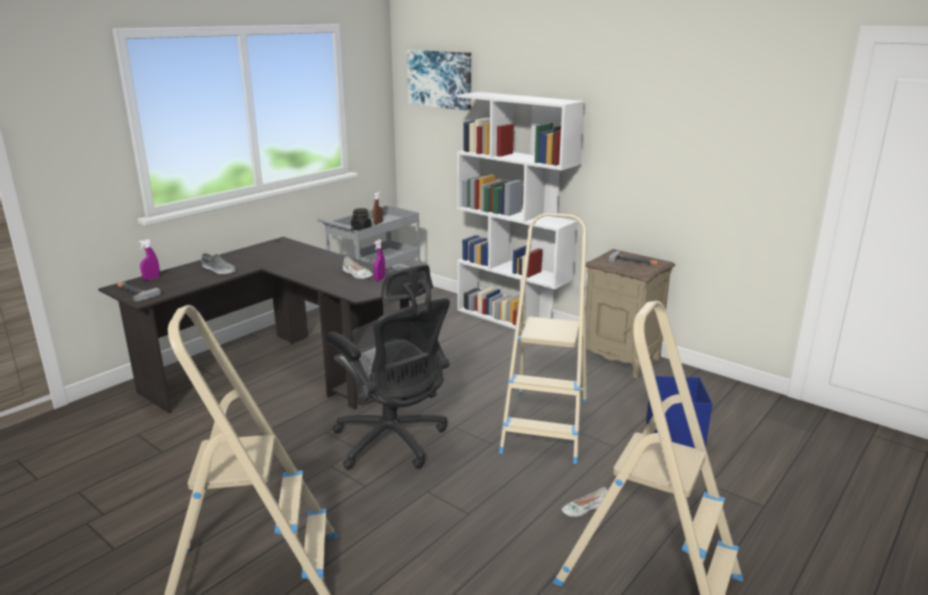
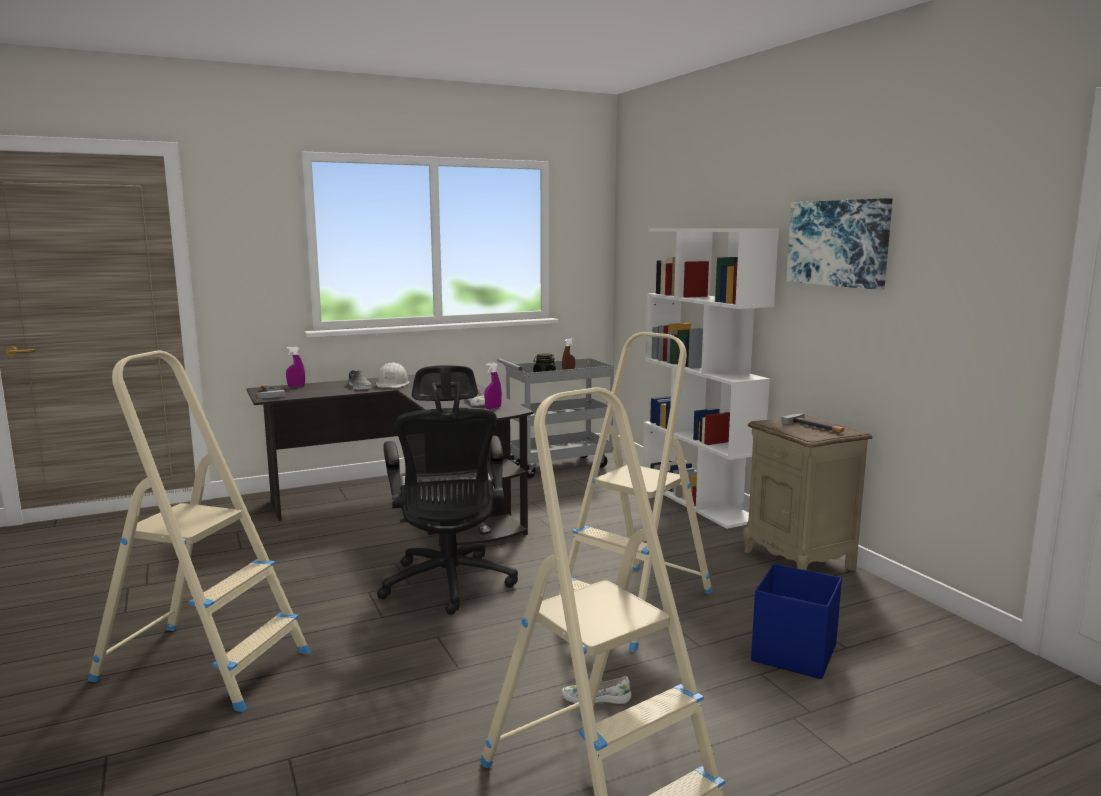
camera: 25 degrees right, 10 degrees down
(247, 262) = (392, 384): none -> white hard hat
(440, 79) = (652, 218): picture -> picture (838, 243)

